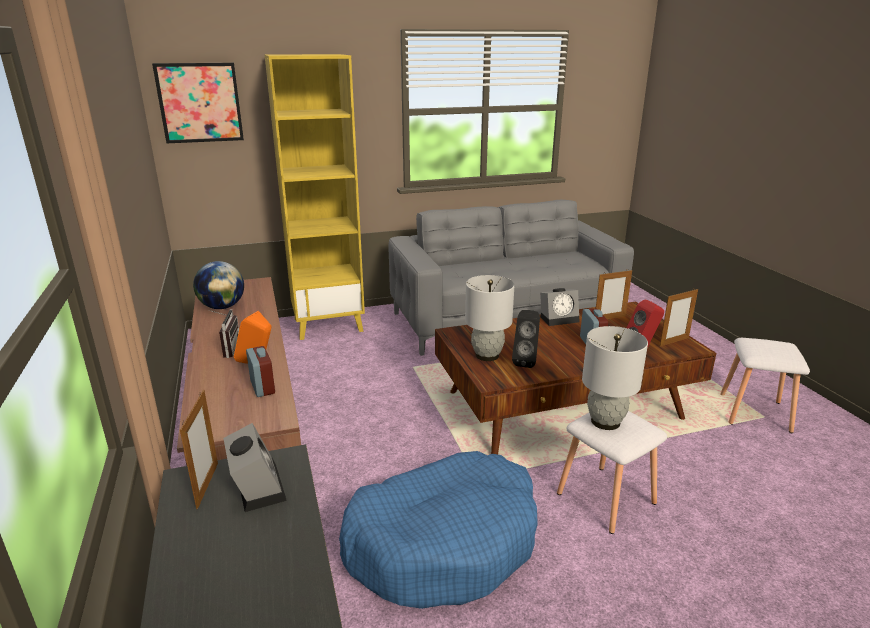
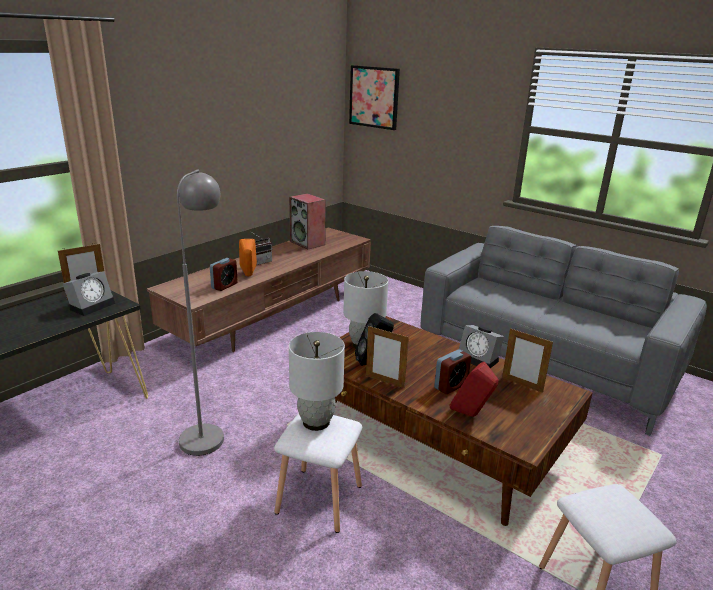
camera: 55 degrees right, 0 degrees up
(222, 307) = (308, 243): globe -> speaker
(328, 324) = (412, 298): yellow bookcase -> none
(443, 542) = (208, 433): blue dog bed -> grey floor lamp
(674, 342) = (522, 433): picture frame -> picture frame (385, 381)

